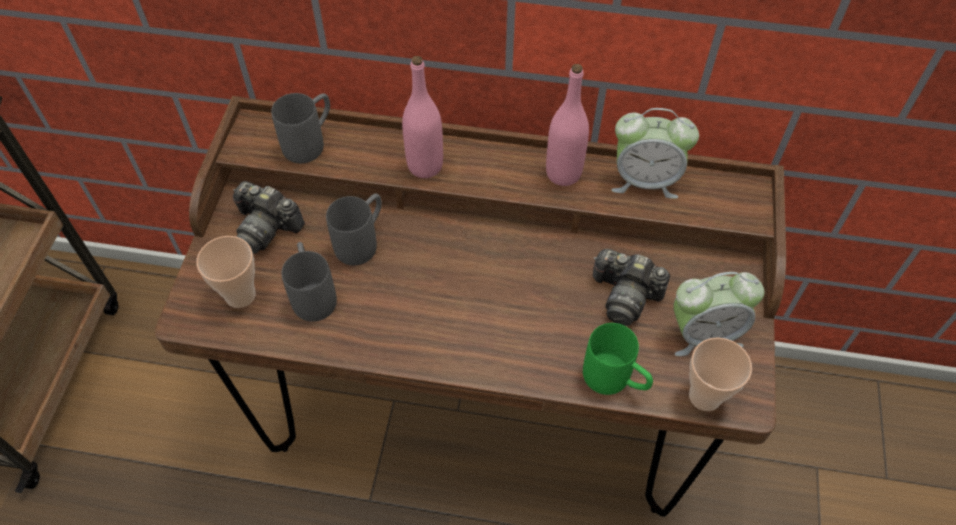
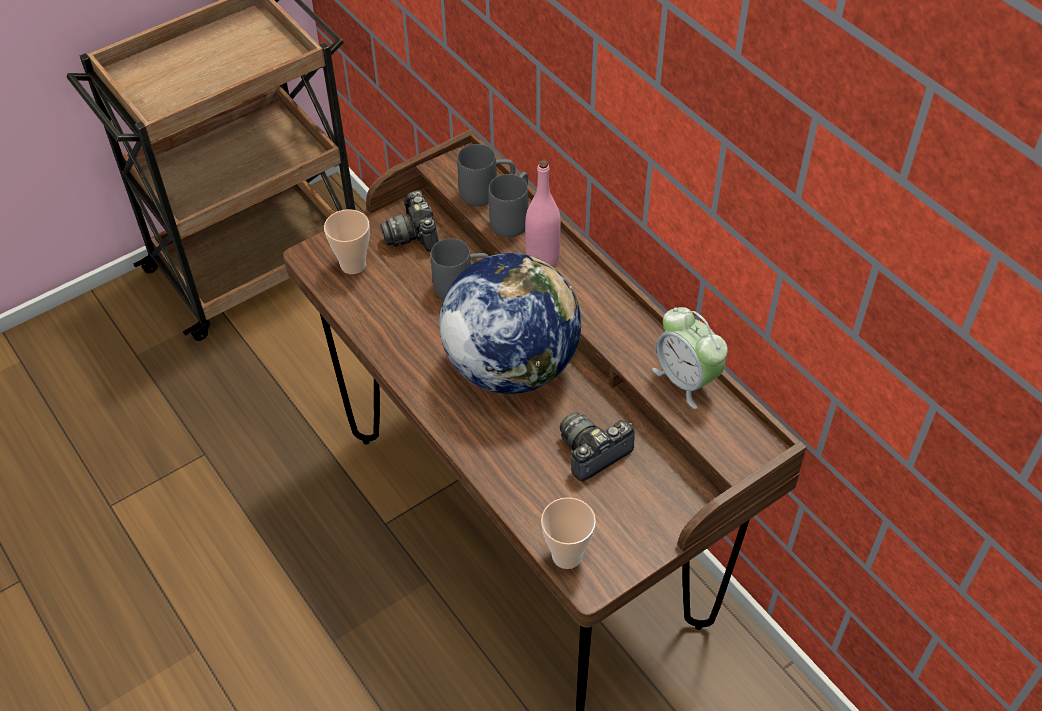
camera: 45 degrees right, 5 degrees down
(312, 293) = (395, 296): grey mug -> grey mug (513, 218)
(481, 277) = (511, 365): none -> globe
(563, 173) = (632, 332): pink bottle -> none
(615, 381) = (519, 497): green mug -> none
(625, 296) = (593, 452): camera -> camera turned 75 degrees clockwise
(704, 334) = (617, 519): alarm clock -> none

